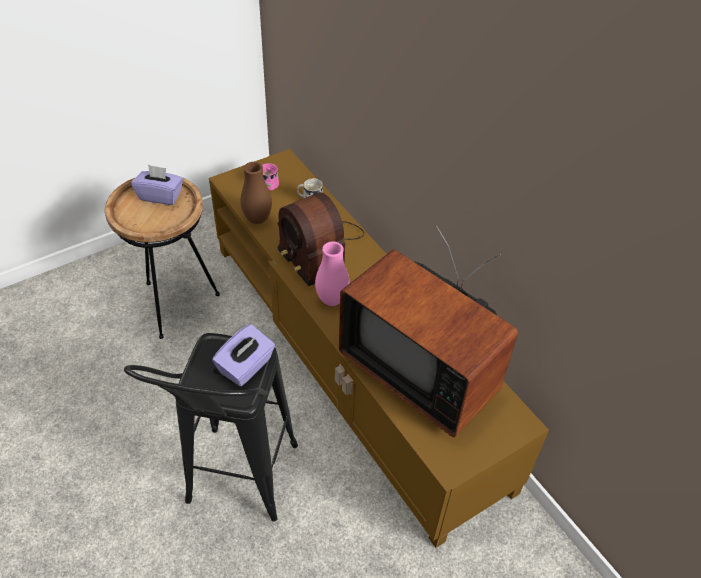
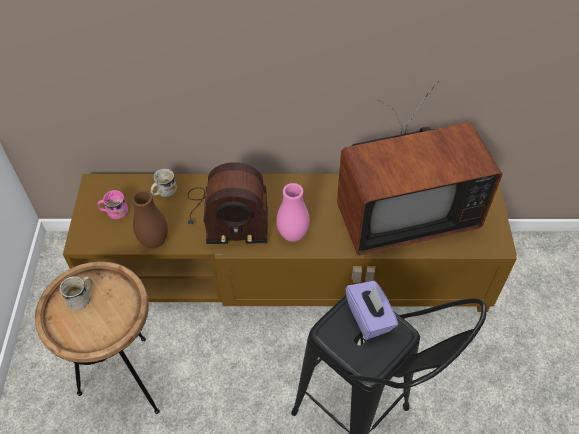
camera: 55 degrees left, 5 degrees up
(160, 196) = (82, 297): purple tissue box -> white mug

